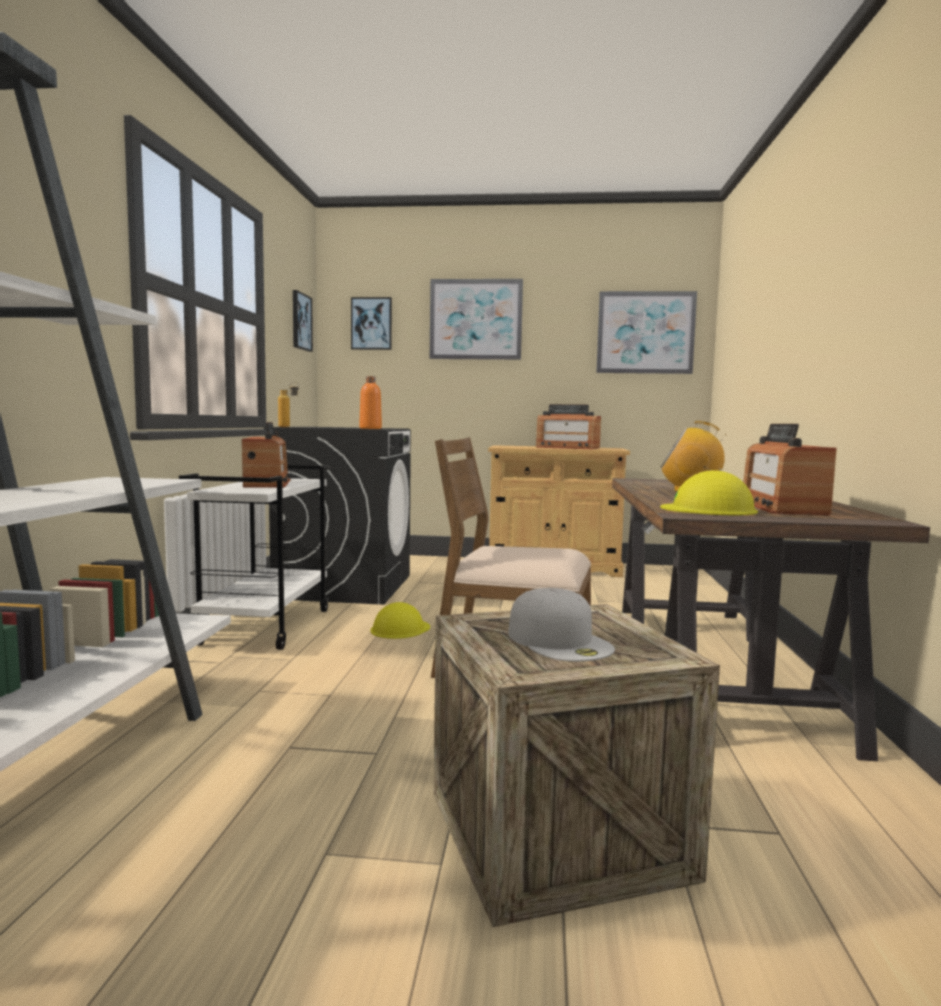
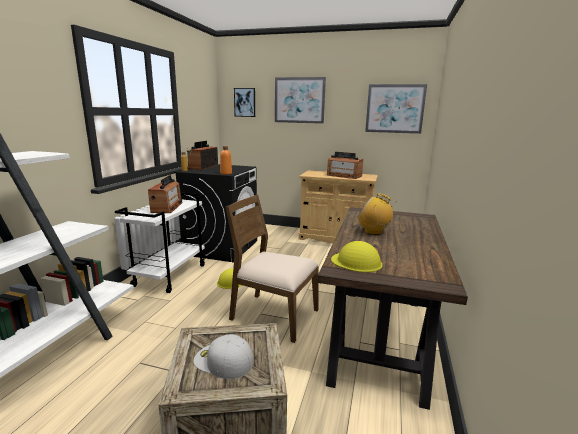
camera: 10 degrees right, 10 degrees up
(300, 321) = (205, 104): picture -> none
(560, 641) = (222, 361): white cap -> white cap turned 135 degrees clockwise
(781, 507) = (404, 259): radio -> radio (203, 167)

